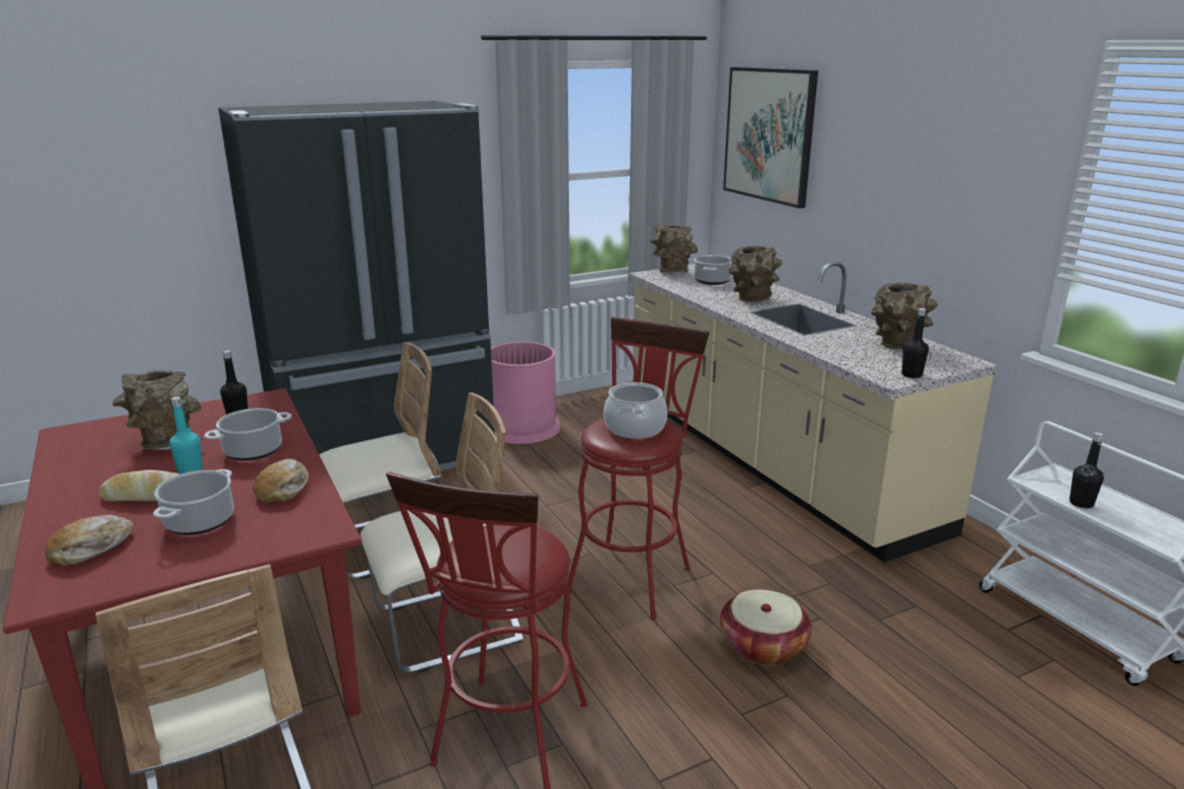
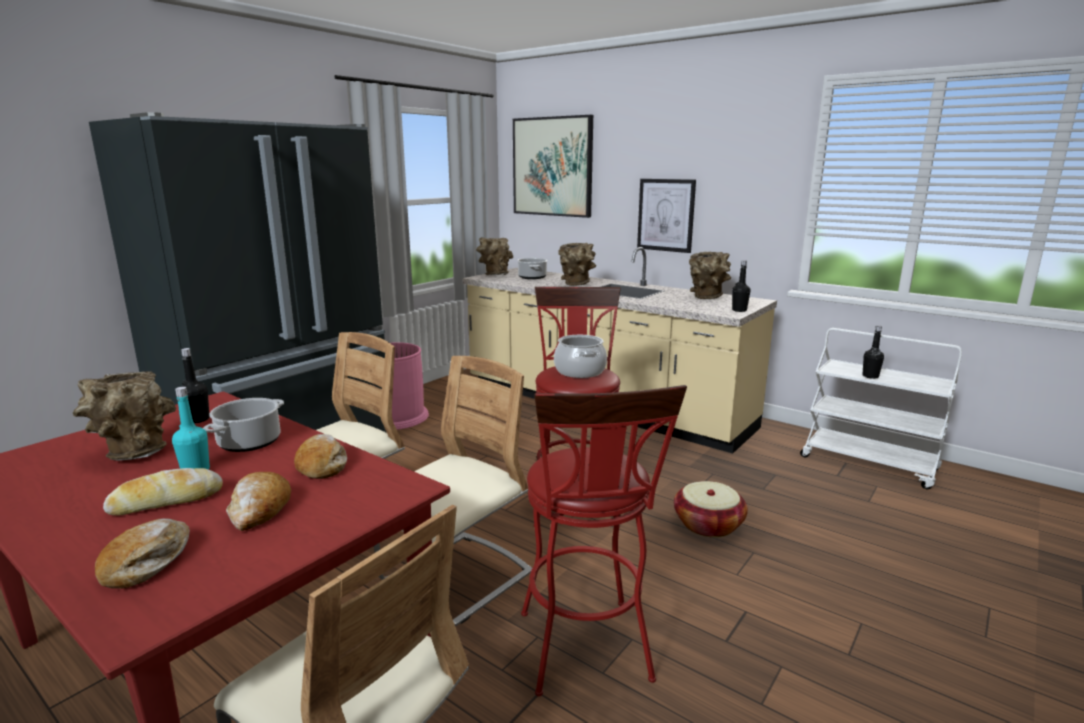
camera: 25 degrees left, 5 degrees down
(200, 522) = (260, 509): cooking pot -> bread
(888, 218) = (666, 215): none -> picture

